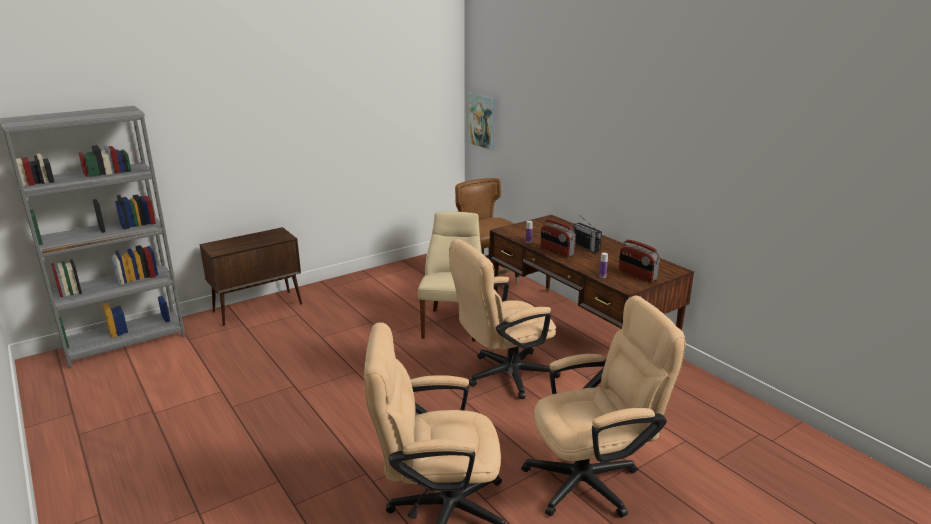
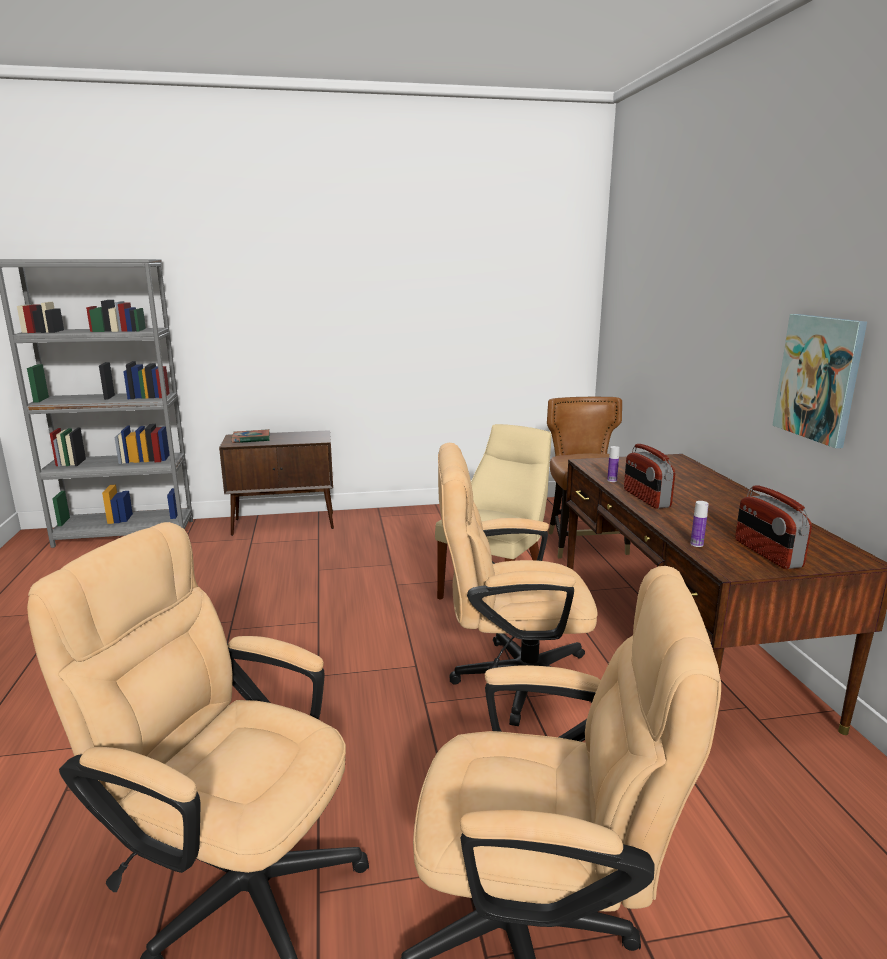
camera: 25 degrees right, 5 degrees down
(228, 245) = (251, 439): none -> book
(482, 120) = (616, 321): picture -> picture (819, 378)
(586, 247) = (703, 500): radio -> none

